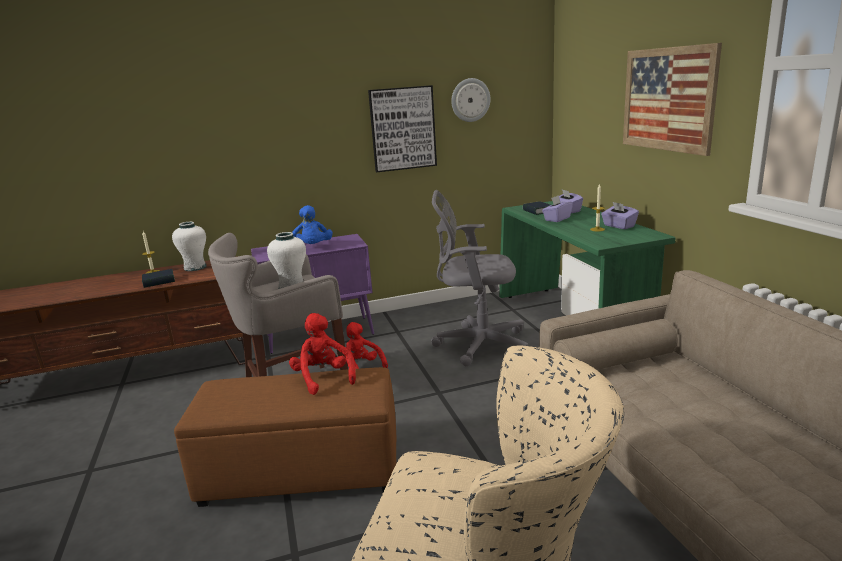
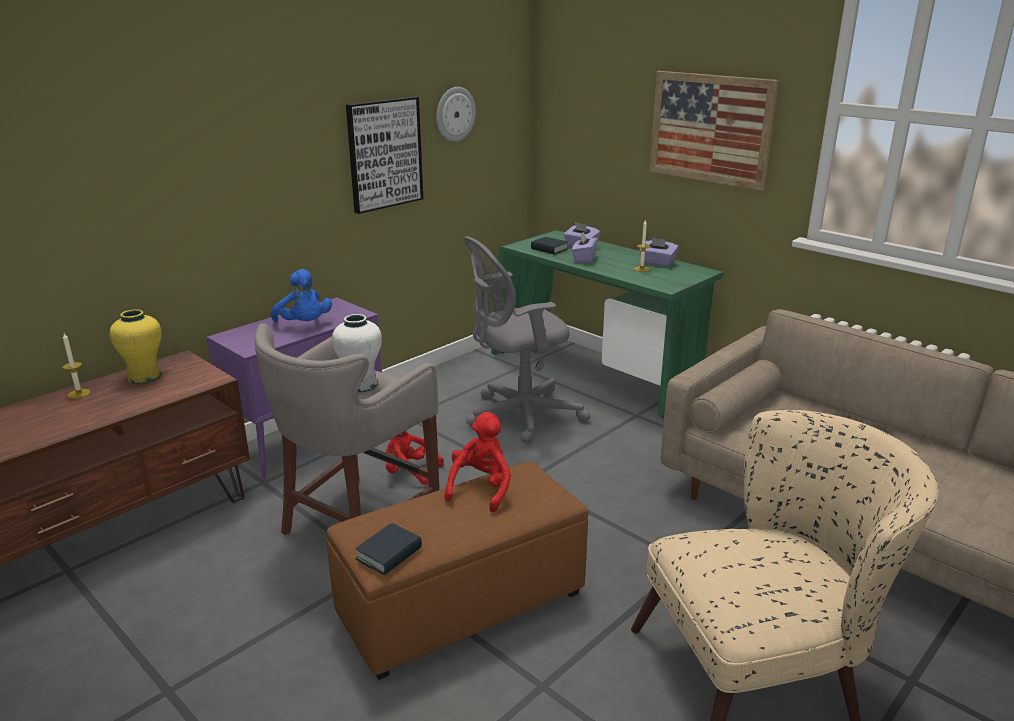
camera: 30 degrees left, 5 degrees up
(159, 282) = (117, 406): book -> book (389, 554)
(195, 267) = (144, 376): white vase -> yellow vase
(323, 378) = (481, 488): red plush toy -> red plush toy turned 75 degrees clockwise

